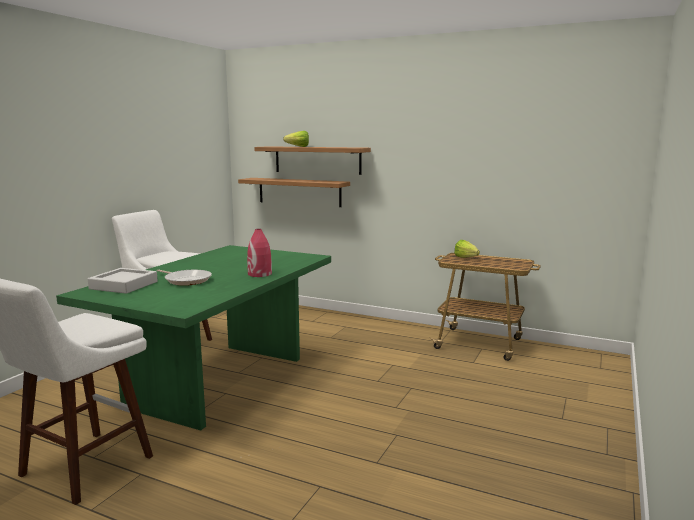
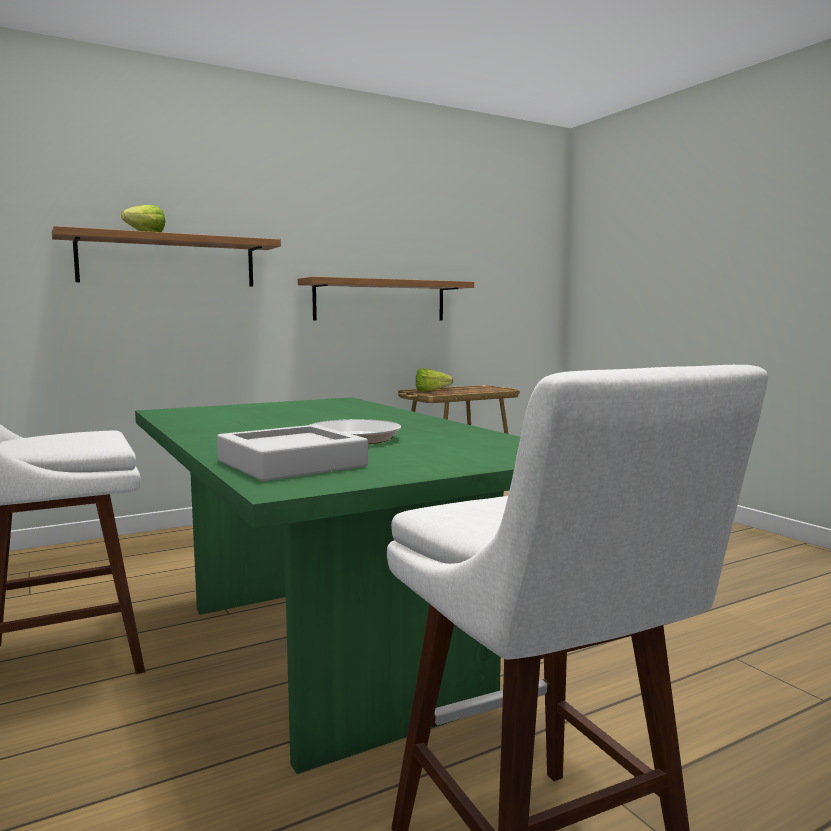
camera: 55 degrees left, 5 degrees down
(259, 274) = (392, 418): red vase -> none
(299, 192) = (130, 319): shelf -> shelf (380, 300)

